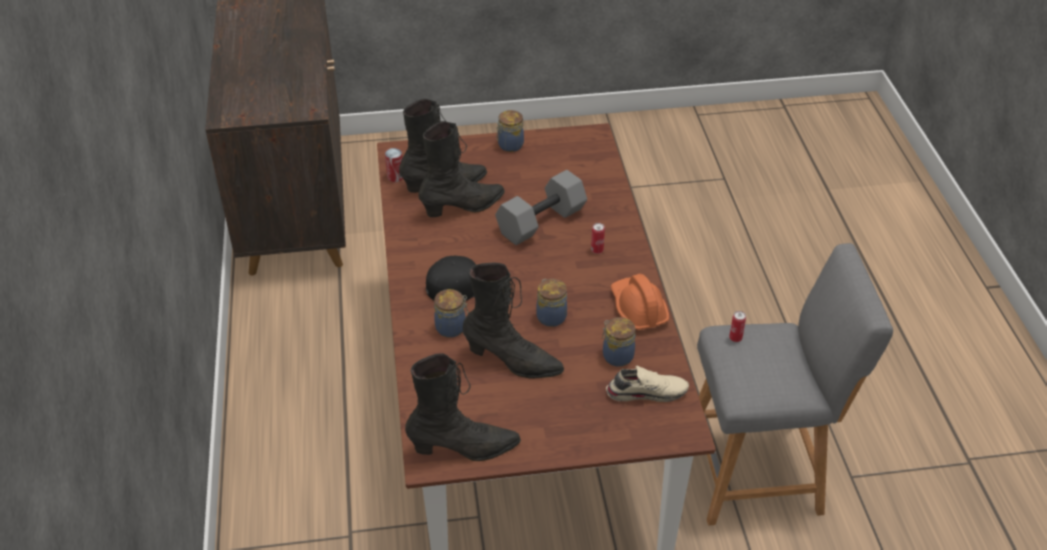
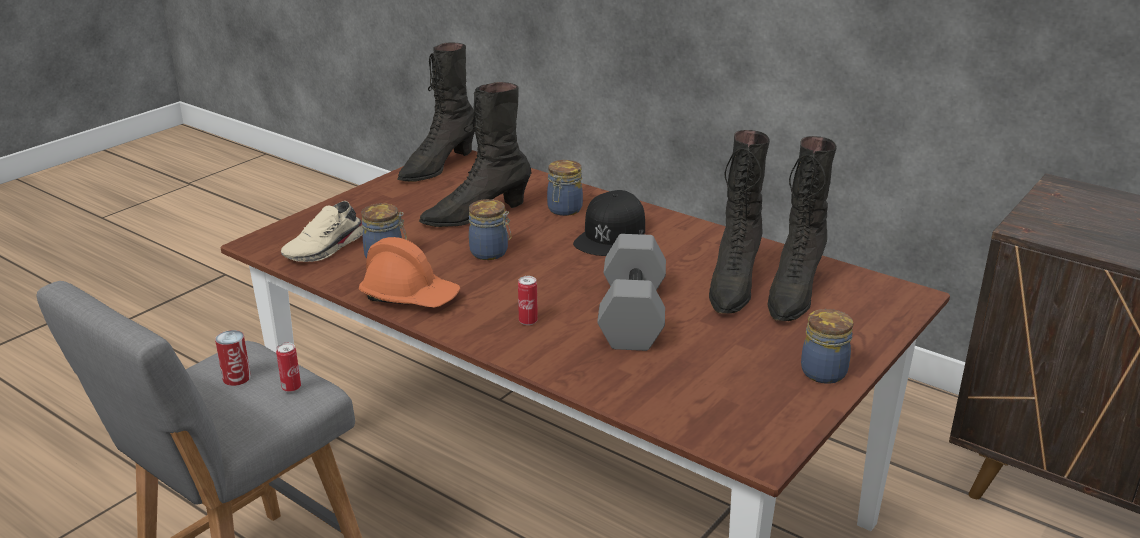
camera: 135 degrees right, 15 degrees down
(395, 176) = (852, 274): can -> can (236, 378)

